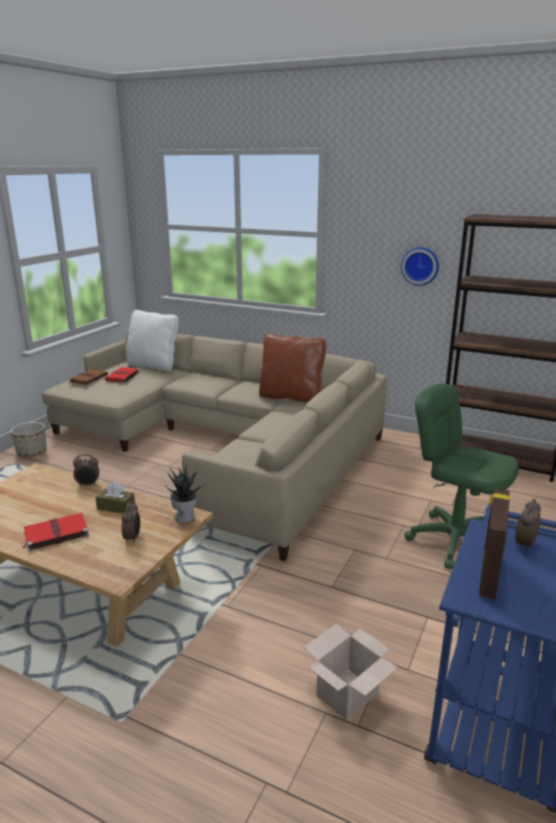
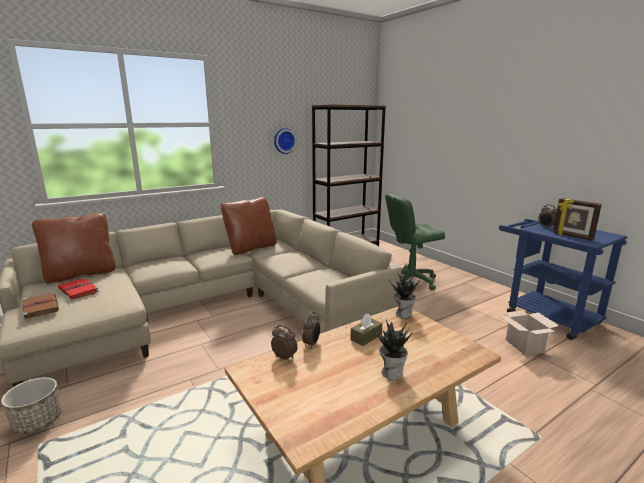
camera: 60 degrees left, 5 degrees down
(55, 533) = (392, 372): red book -> potted plant
(133, 538) = (421, 338): alarm clock -> alarm clock (284, 357)
(154, 365) = (81, 274): white pillow -> brown pillow

